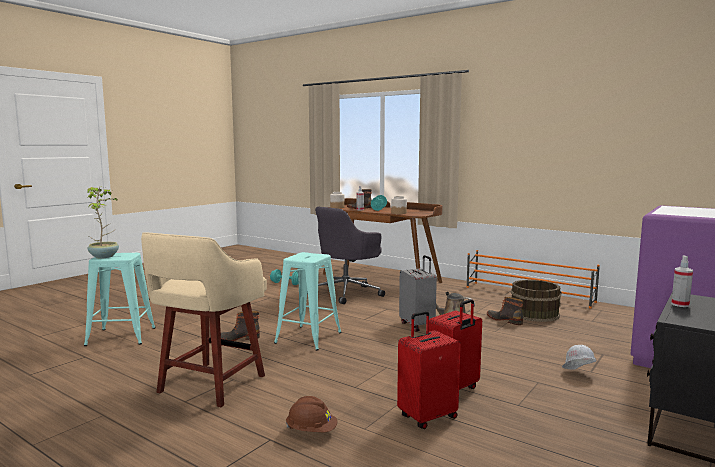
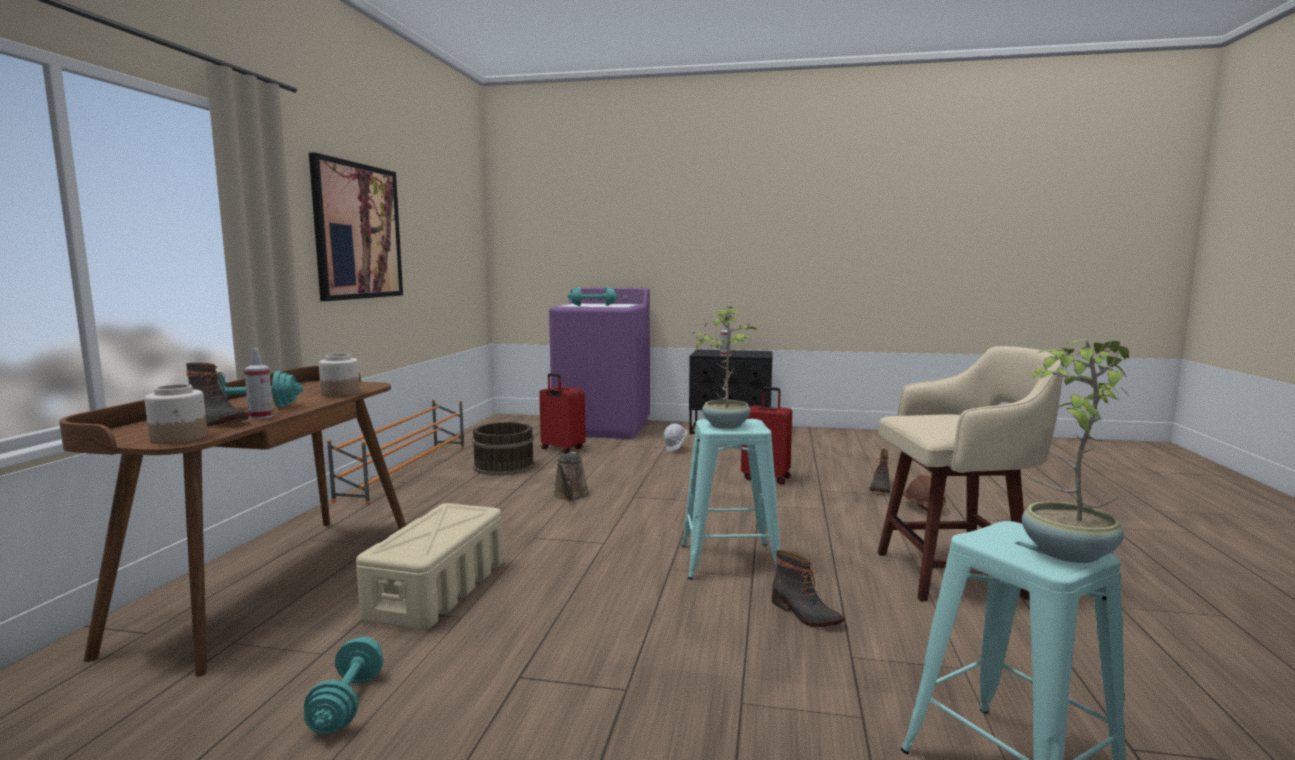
camera: 115 degrees left, 0 degrees up
(309, 256) = (726, 425): none -> potted plant
(347, 293) = (437, 590): grey office chair -> beige storage box
(418, 325) = (602, 509): grey suitcase -> none
(427, 417) = (829, 480): red suitcase -> red suitcase (561, 449)
(504, 320) = (539, 475): boot -> boot (880, 488)
(529, 137) = (358, 231): none -> picture
(675, 210) = (593, 305): none -> turquoise dumbbell

